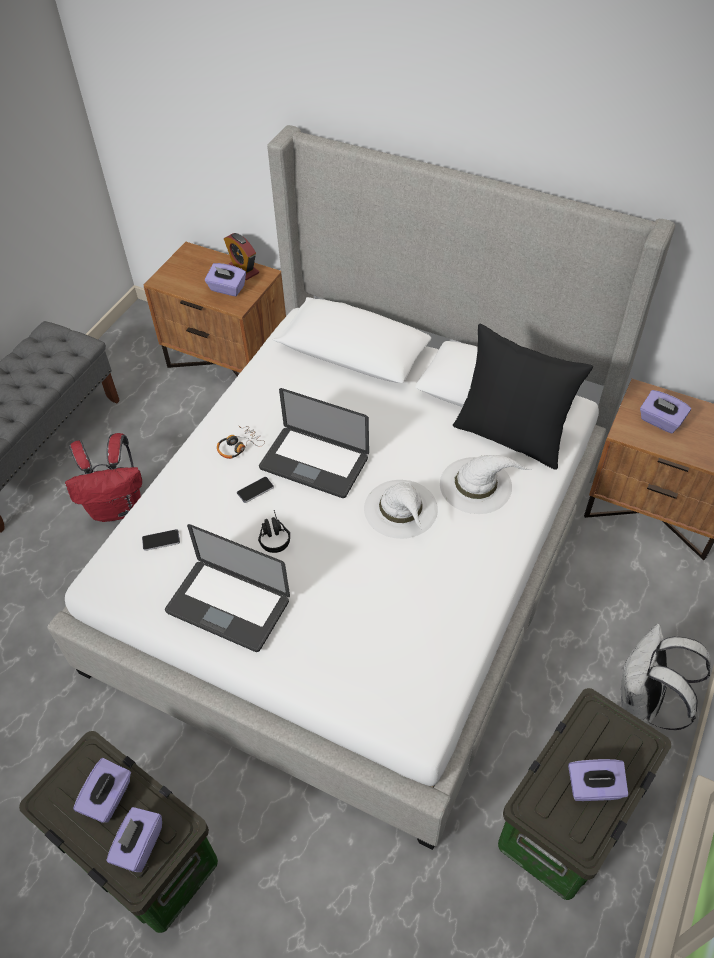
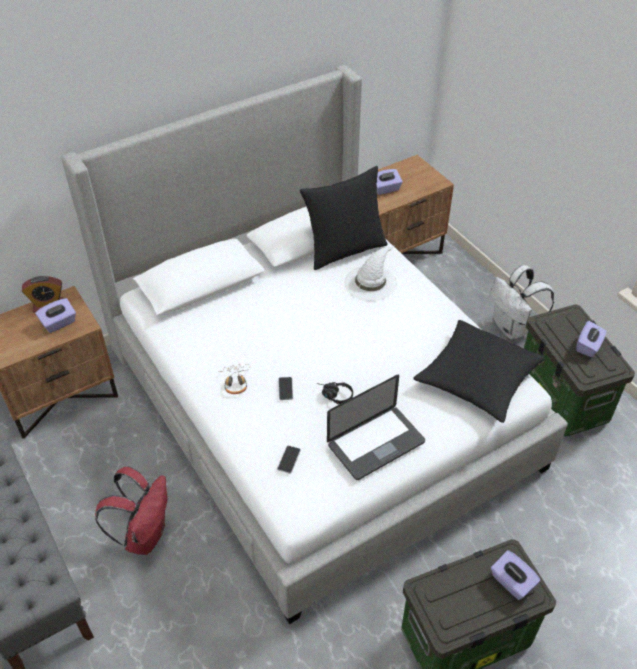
camera: 60 degrees left, 5 degrees down
(108, 798) = (466, 588): purple tissue box -> none
(314, 463) = (287, 348): laptop -> none
(401, 509) = (362, 324): white hat -> none
(401, 665) = (477, 378): none -> black pillow

